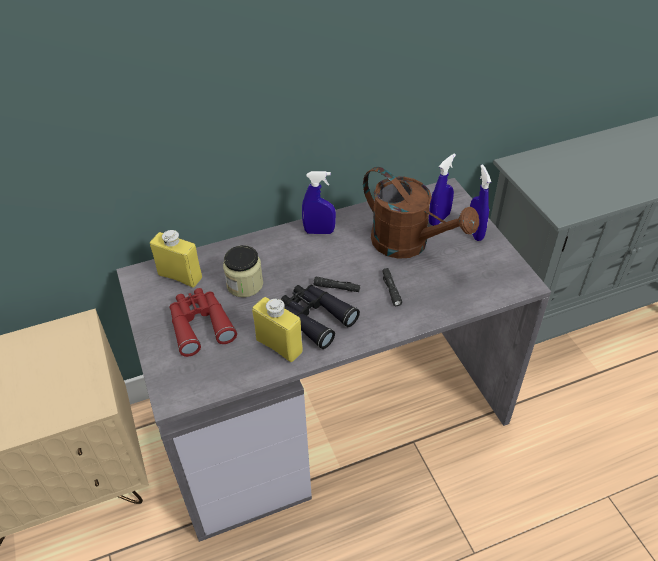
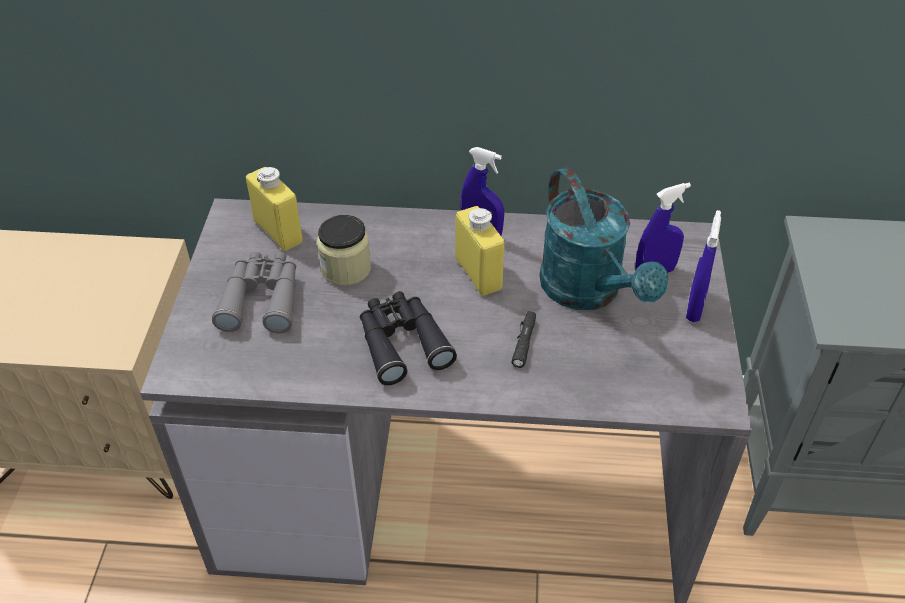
camera: 25 degrees right, 0 degrees up
(200, 325) = (262, 299): red binoculars -> grey binoculars
(279, 346) = (336, 360): yellow bottle -> yellow bottle (478, 274)
(337, 287) = (455, 314): black flashlight -> none
(409, 244) = (589, 292): brown watering can -> turquoise watering can

